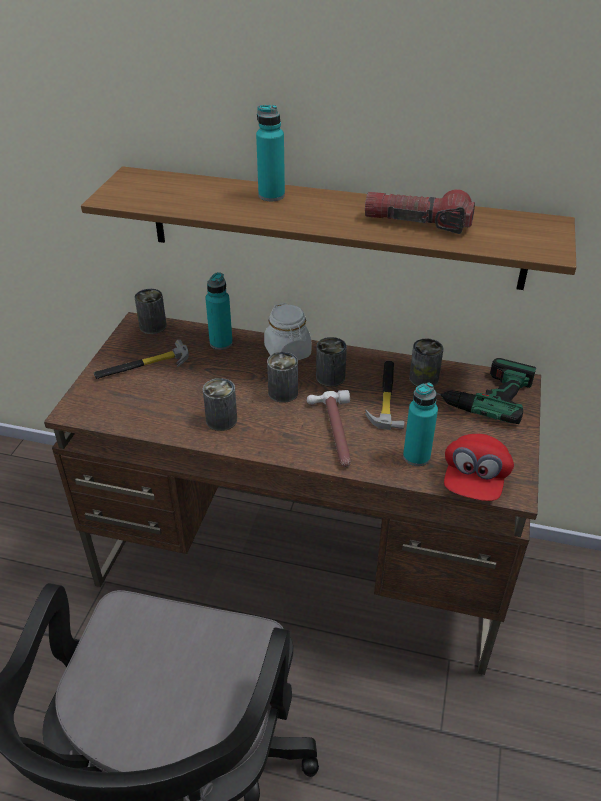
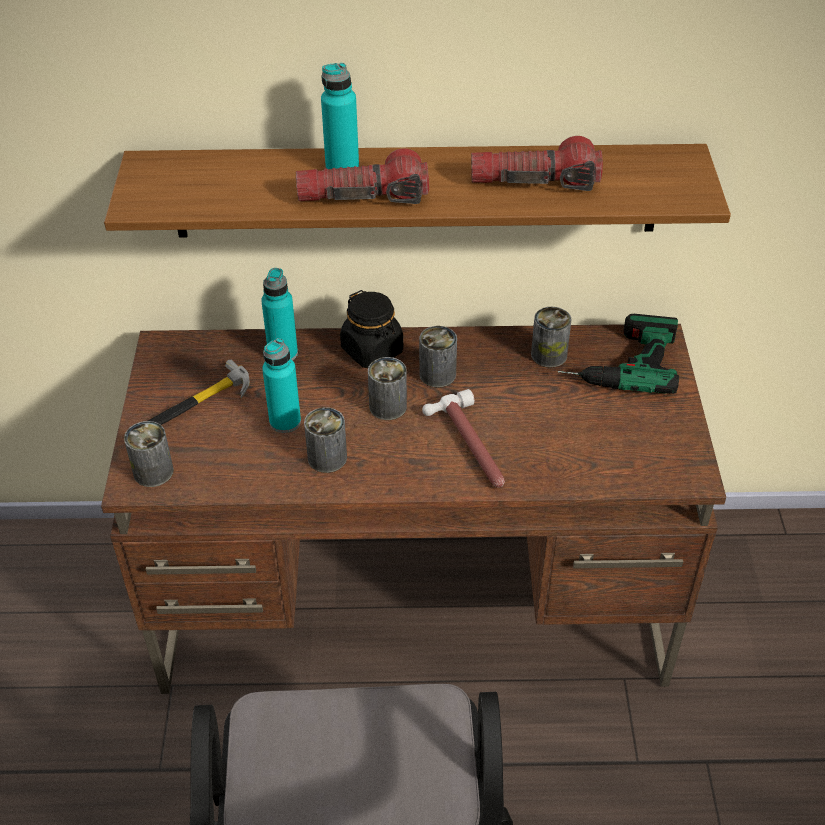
camera: 15 degrees left, 5 degrees up
(153, 326) = (183, 345): can -> can (153, 472)
(277, 215) = (363, 197): none -> flashlight
(288, 352) = (372, 350): white jar -> black jar
(386, 396) = (512, 386): hammer -> none
(416, 456) = (574, 457): turquoise bottle -> turquoise bottle (285, 422)
(474, 480) = (647, 472): red cap -> none

